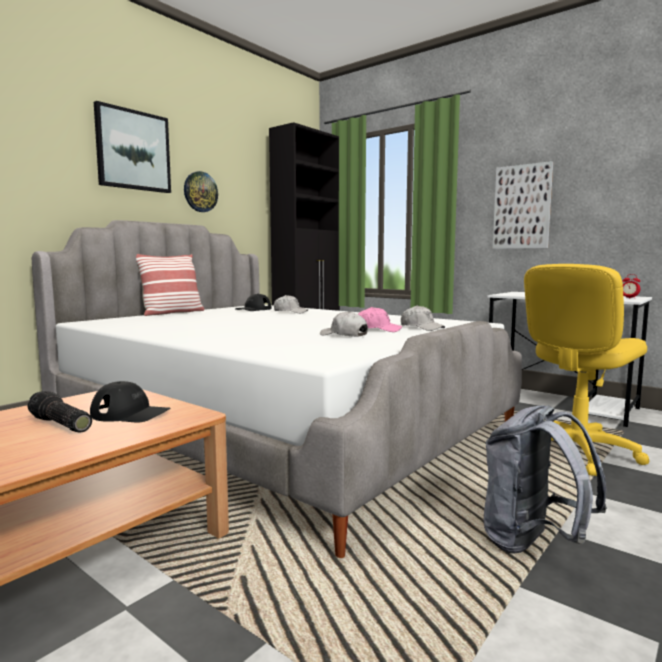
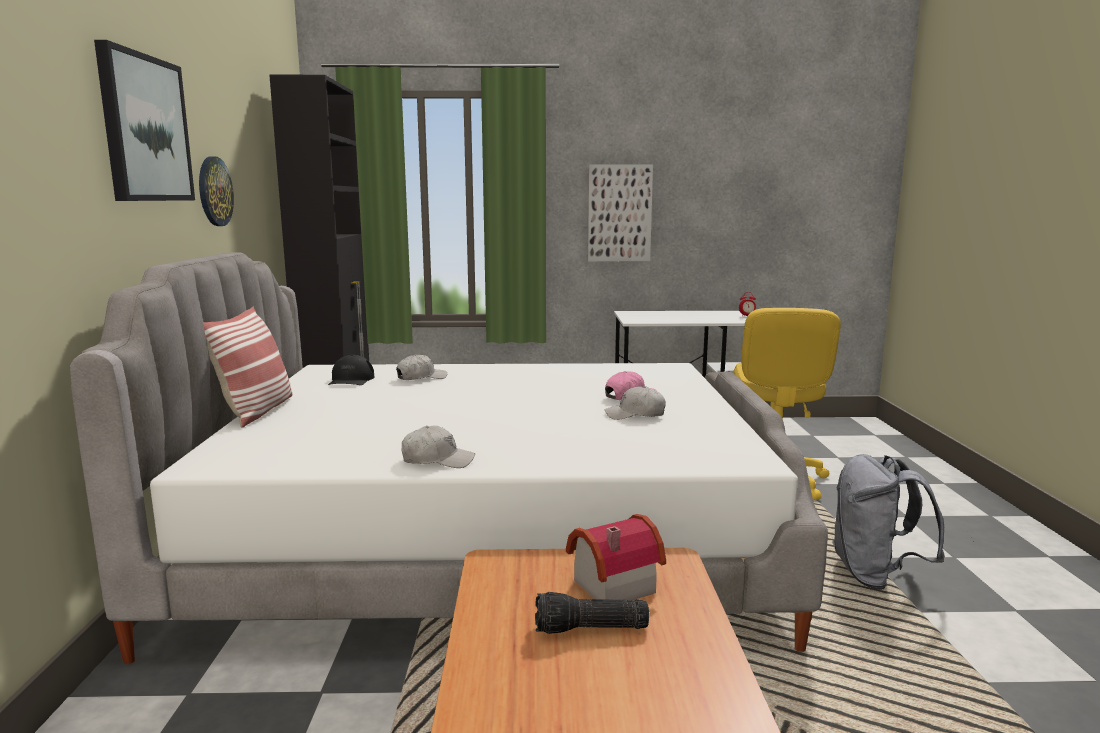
camera: 40 degrees left, 5 degrees up
(130, 413) = (609, 584): black cap -> toy house
(421, 327) = (654, 384): white cap -> white cap (437, 460)

